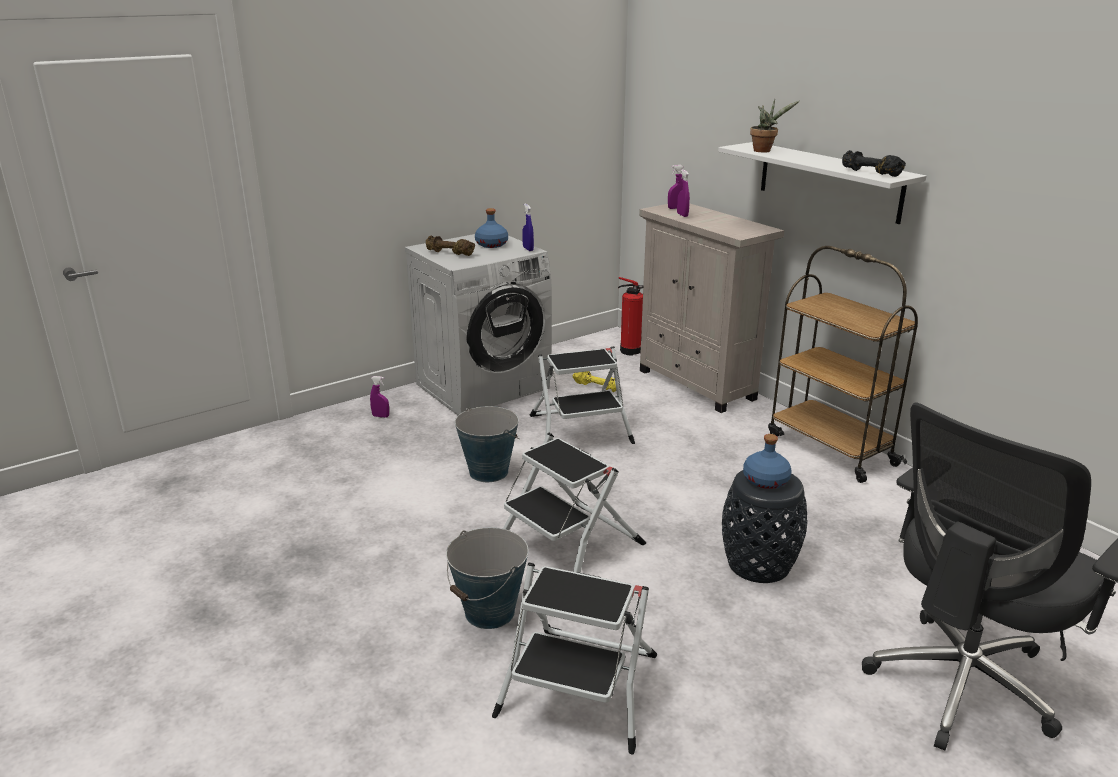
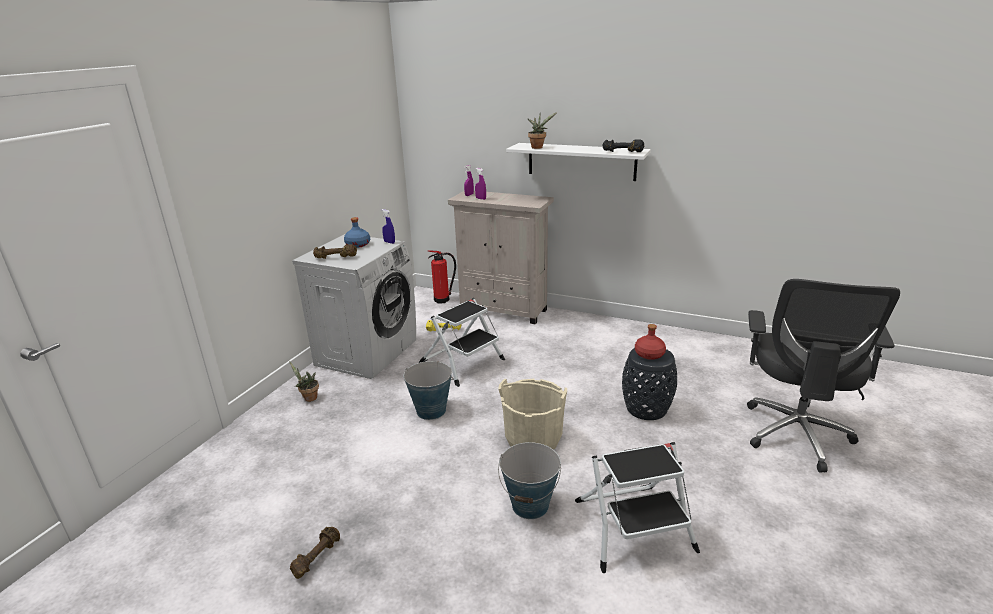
camera: 30 degrees left, 0 degrees up
(241, 569) = (316, 558): none -> brown dumbbell
(380, 416) = (308, 398): purple spray bottle -> potted plant
(571, 544) = (533, 438): step ladder -> beige bucket
(766, 481) = (649, 354): blue bottle -> red bottle
(830, 449) = (613, 327): brown cart -> none

